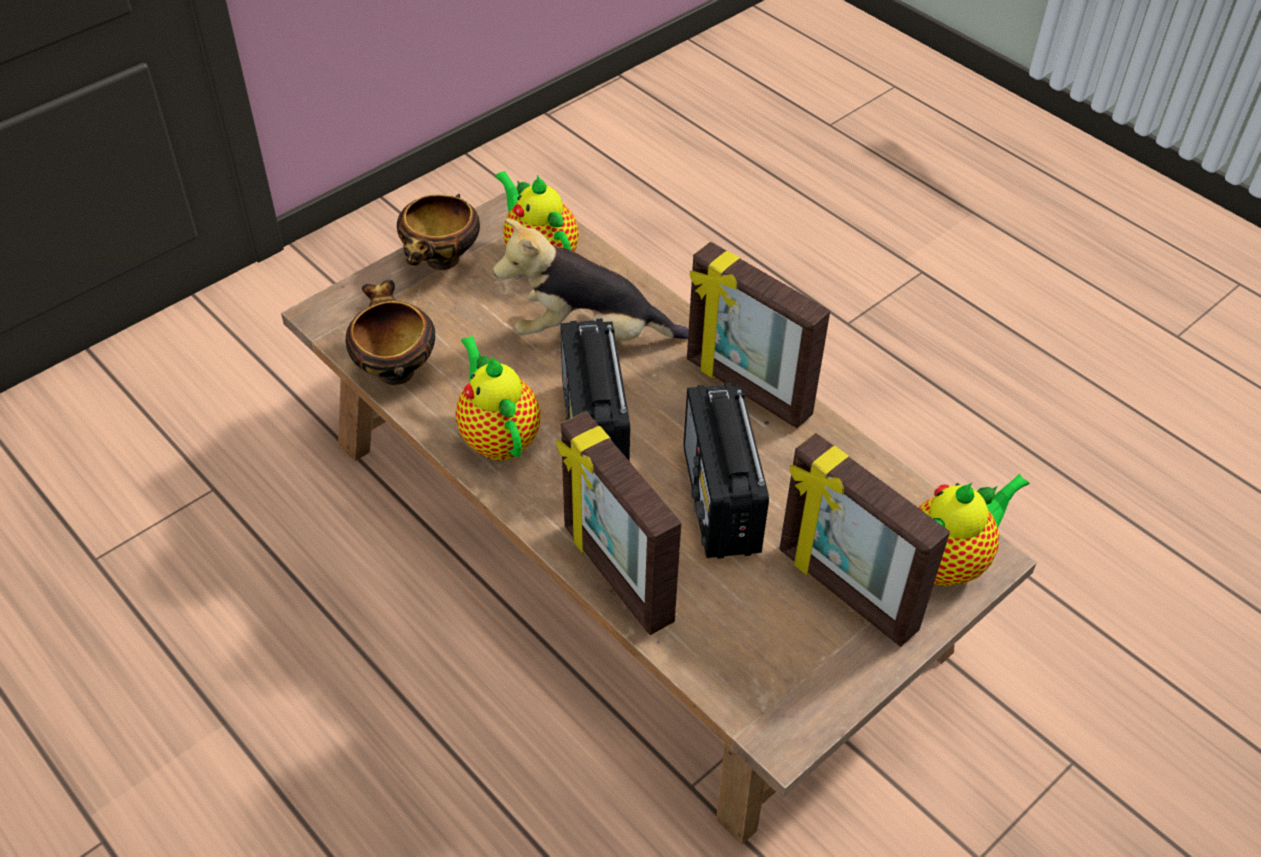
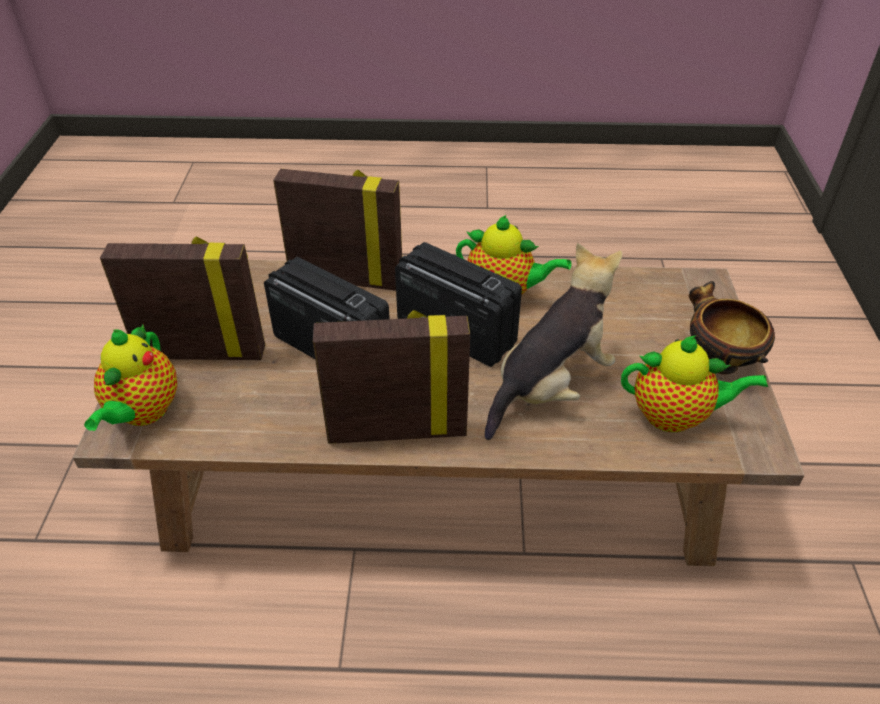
camera: 135 degrees right, 5 degrees down
(394, 369) = (615, 285): bowl -> none

